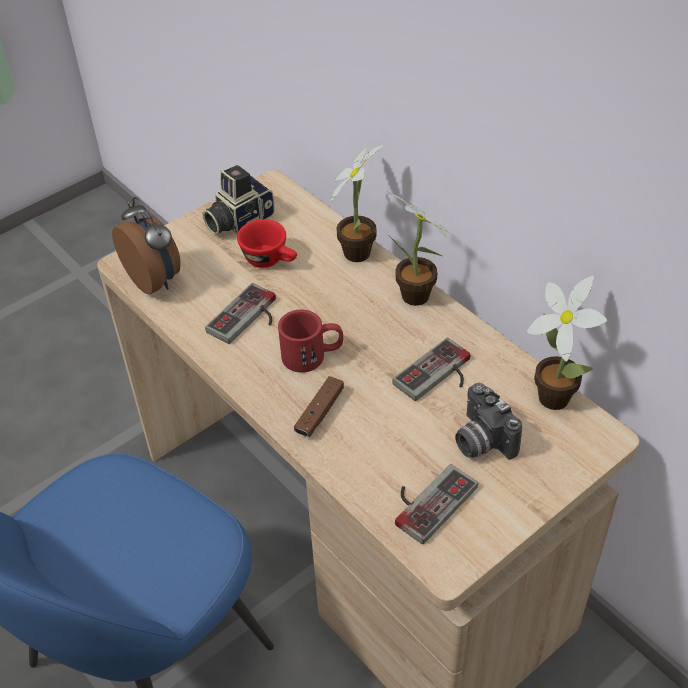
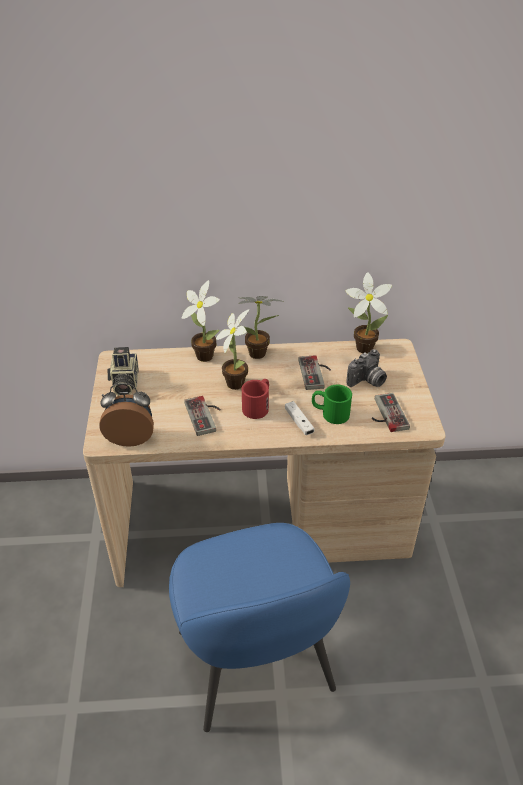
camera: 55 degrees left, 5 degrees down
(270, 260) = (171, 387): red cup -> none
(319, 413) = (299, 422): brown game controller -> white game controller
(338, 308) = (236, 381): none -> potted plant
(369, 435) = (330, 413): none -> green mug
(480, 441) = (367, 381): camera -> camera turned 45 degrees counterclockwise

